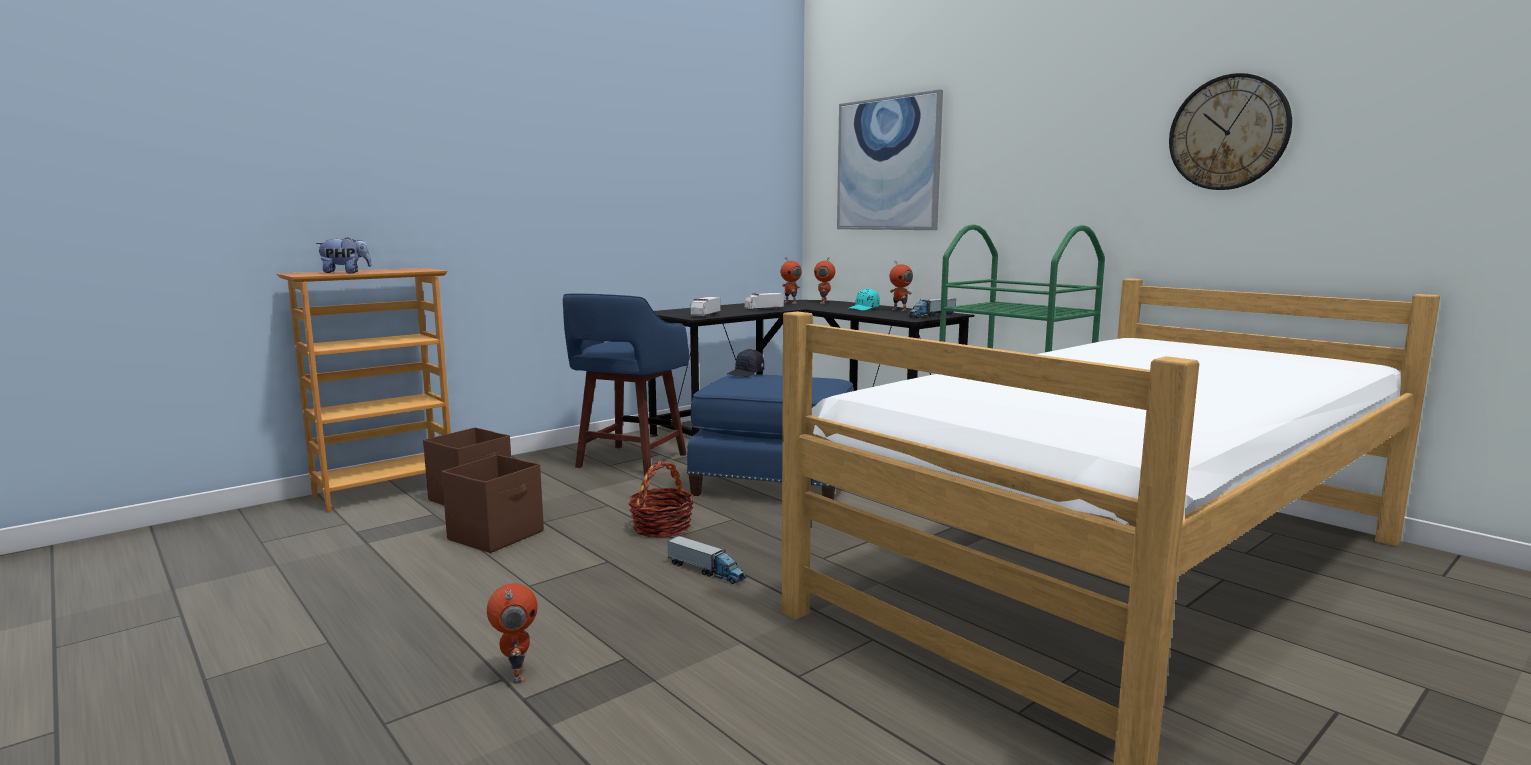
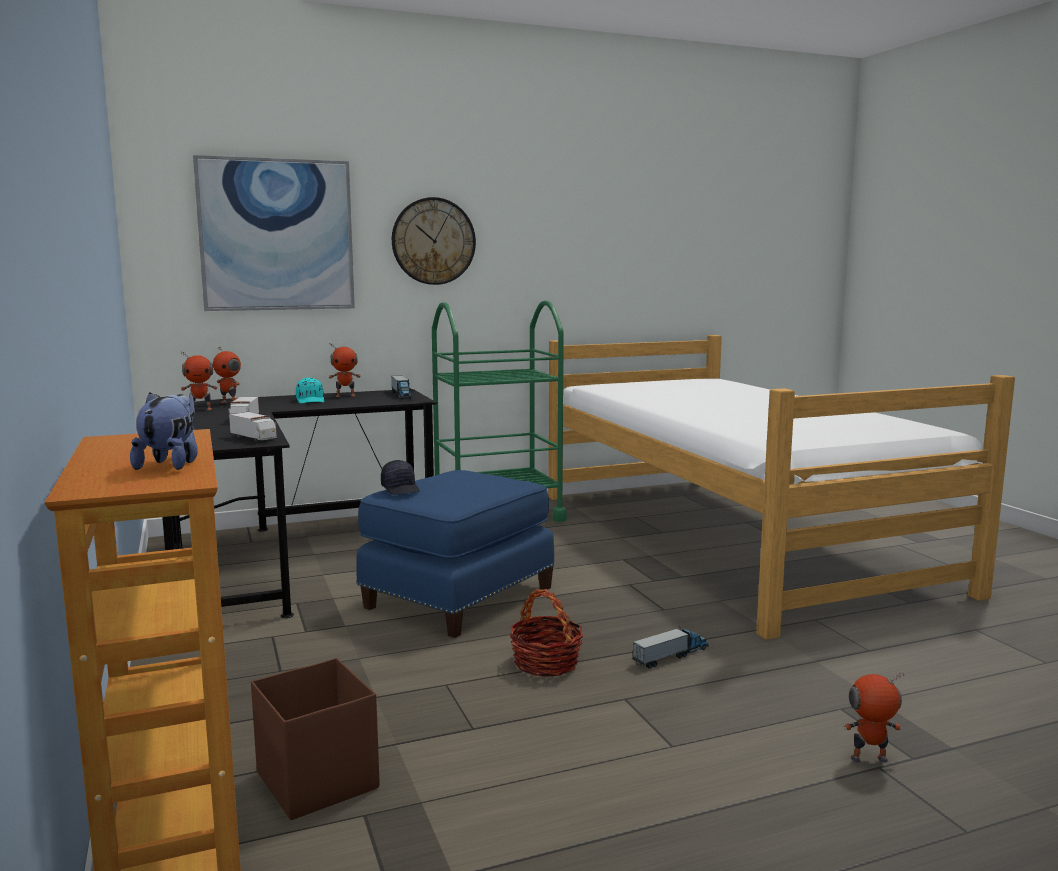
camera: 70 degrees left, 0 degrees up
(497, 535) = (500, 762): brown storage box -> none
(630, 462) = (283, 657): blue stool -> none
(1228, 133) = (604, 231): wall clock -> wall clock (433, 241)

